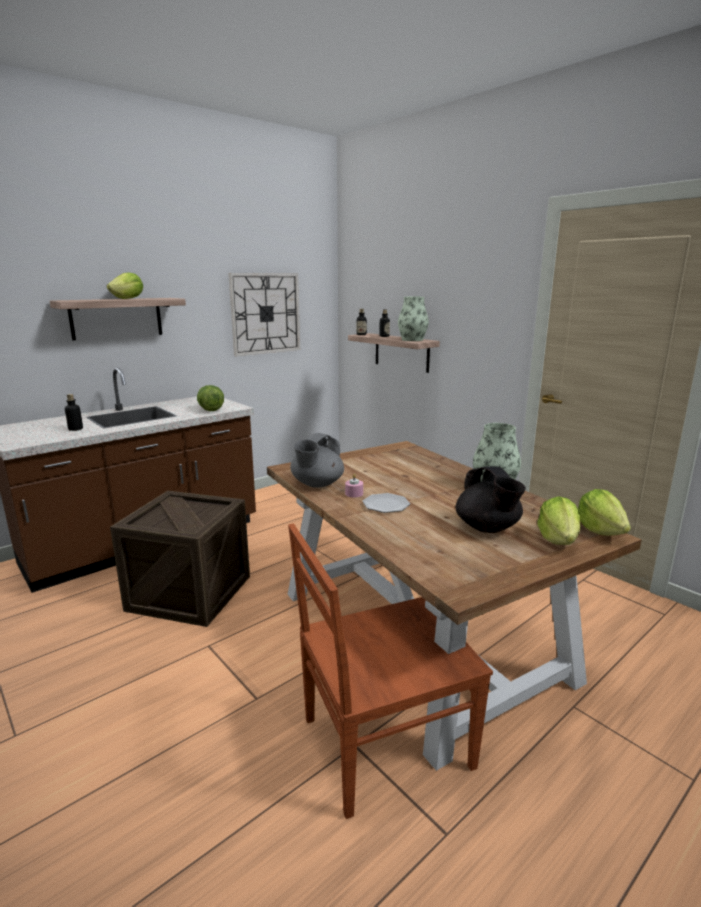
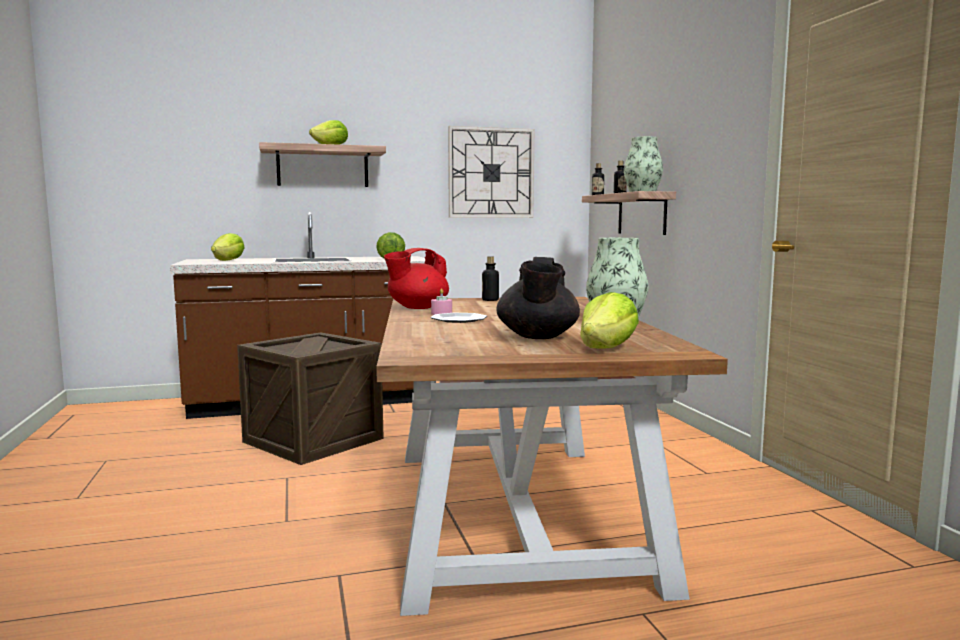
camera: 25 degrees right, 10 degrees down
(75, 429) = (250, 261): bottle -> bottle (490, 300)
(316, 484) = (417, 307): grey teapot -> red teapot
(382, 743) = (368, 581): brown chair -> none
(600, 530) = (682, 349): lettuce -> lettuce (228, 260)

